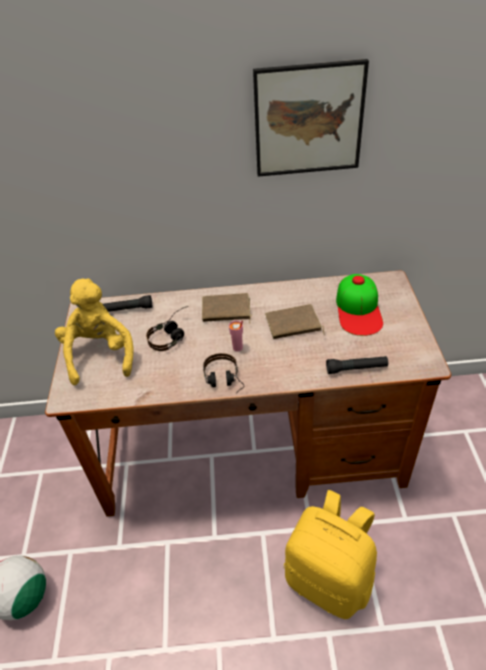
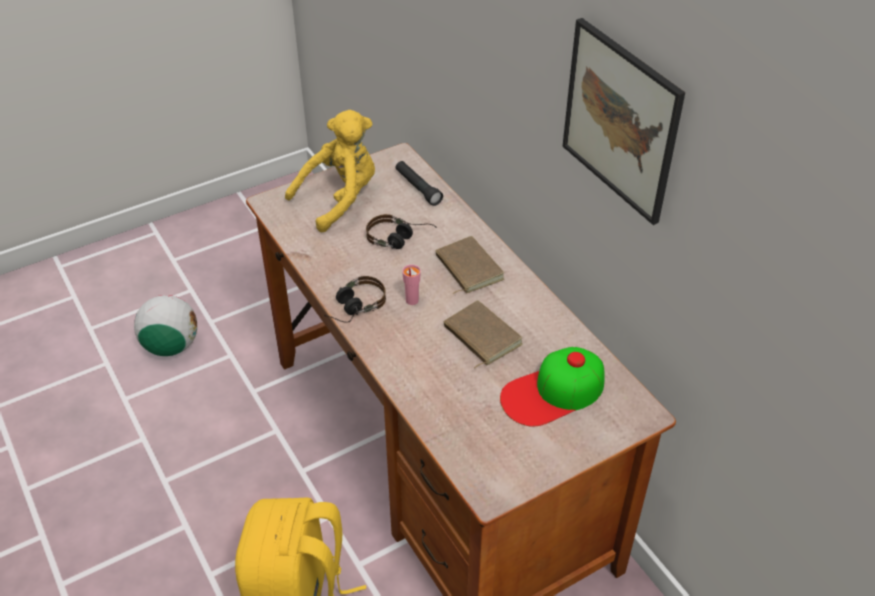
camera: 60 degrees right, 0 degrees up
(356, 368) = (439, 419): black flashlight -> none

